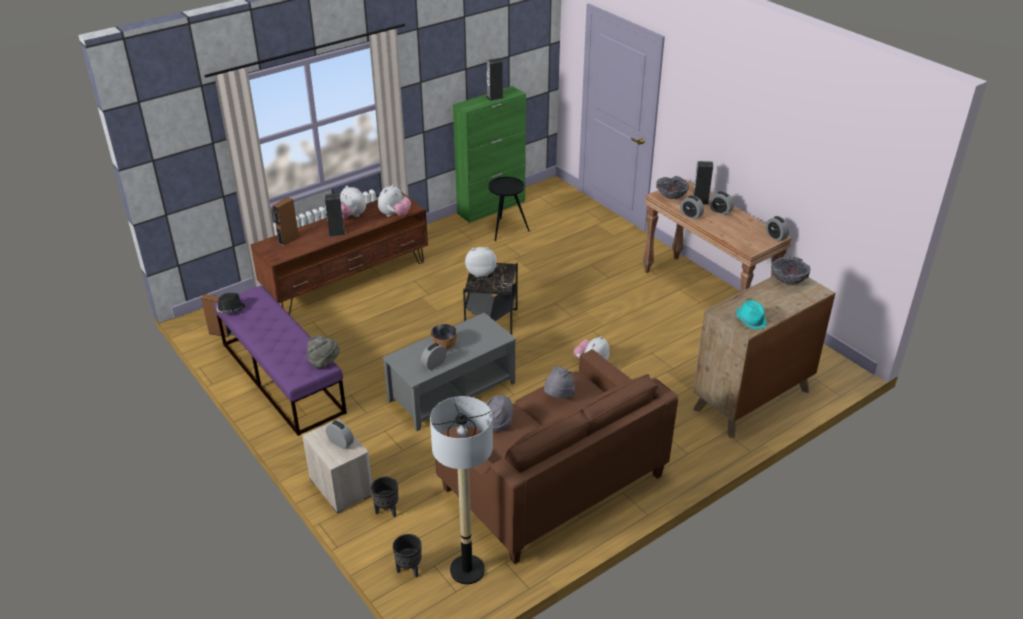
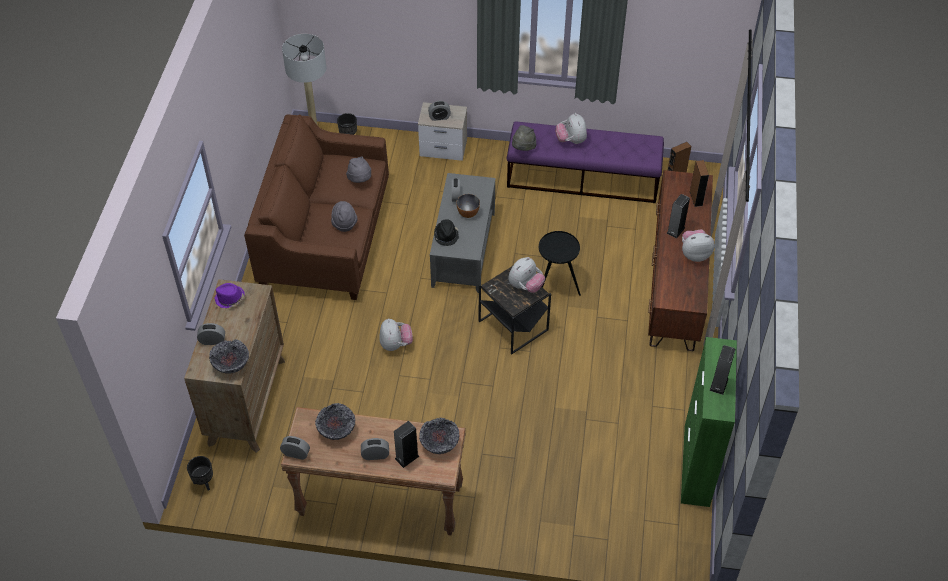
camera: 135 degrees right, 15 degrees up
(230, 309) = (642, 137): black hat -> black hat (446, 235)
(386, 510) = (400, 155): black planter -> black planter (204, 482)
(394, 215) = (666, 282): plush toy -> plush toy (571, 140)
(506, 230) = (640, 442): black side table -> black side table (556, 284)
(691, 215) = (396, 427): alarm clock -> alarm clock (212, 341)
(734, 233) = (337, 430): none -> bowl
(751, 320) = (230, 299): turquoise hat -> purple hat

